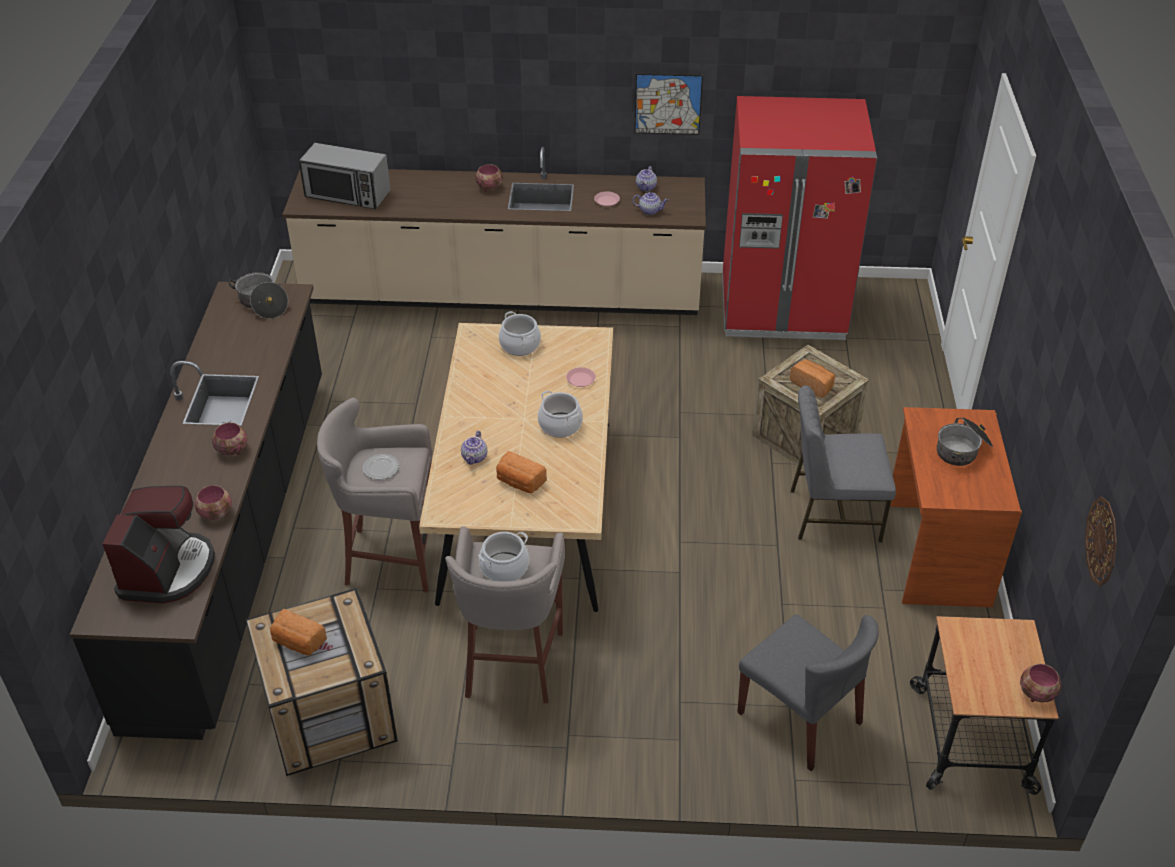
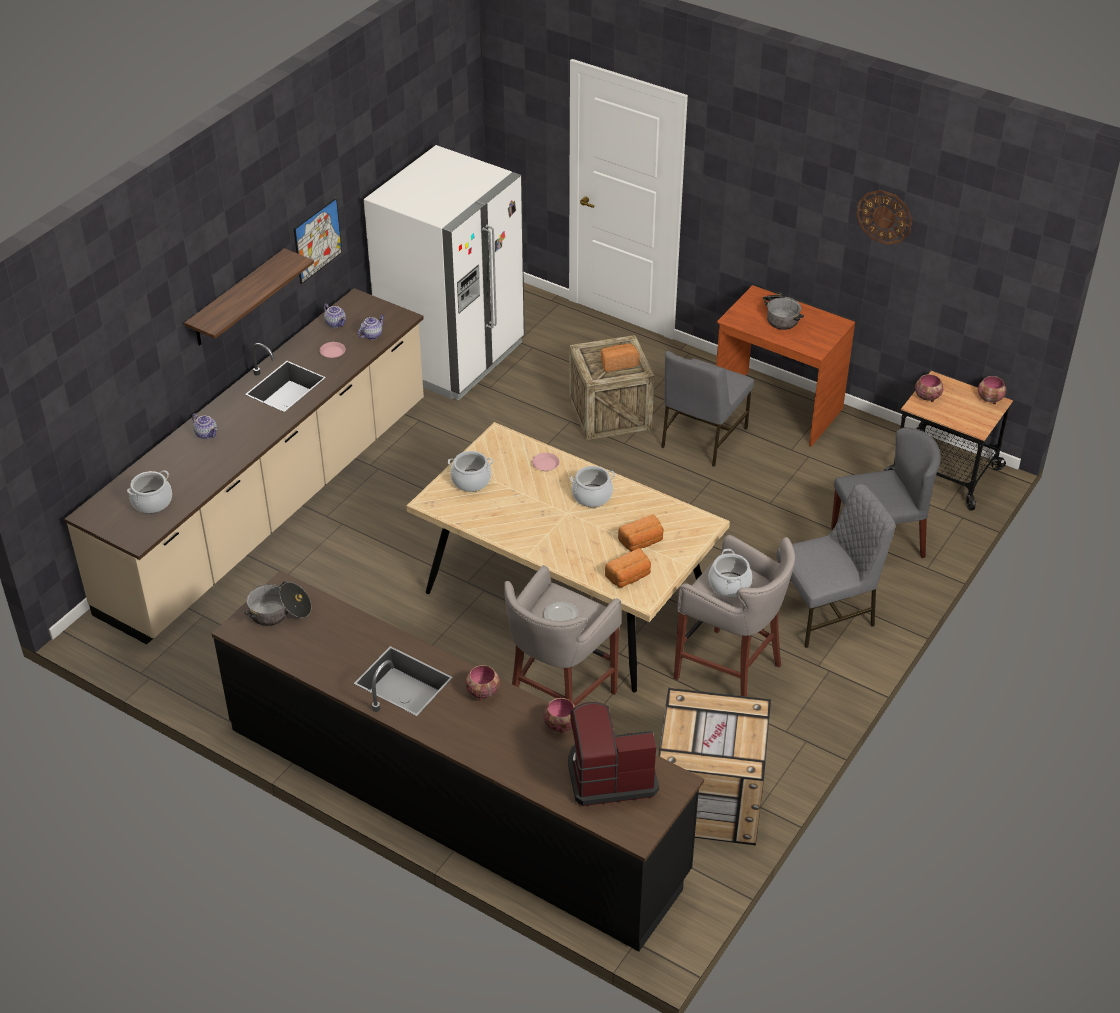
camera: 60 degrees left, 0 degrees up
(167, 570) = (610, 774): coffee machine -> coffee machine turned 45 degrees counterclockwise
(298, 642) = (706, 741): bread -> bread (629, 577)
(347, 194) = (152, 502): microwave -> cooking pot
(475, 458) = (593, 556): teapot -> teapot (207, 434)
(490, 187) = (238, 409): bowl -> bowl (927, 396)
(546, 99) = (237, 299): none -> shelf
(652, 713) = (826, 613): none -> grey chair
(782, 309) = (452, 356): red fridge -> white fridge
(1102, 541) = (990, 274): wall clock -> wall clock (884, 216)

